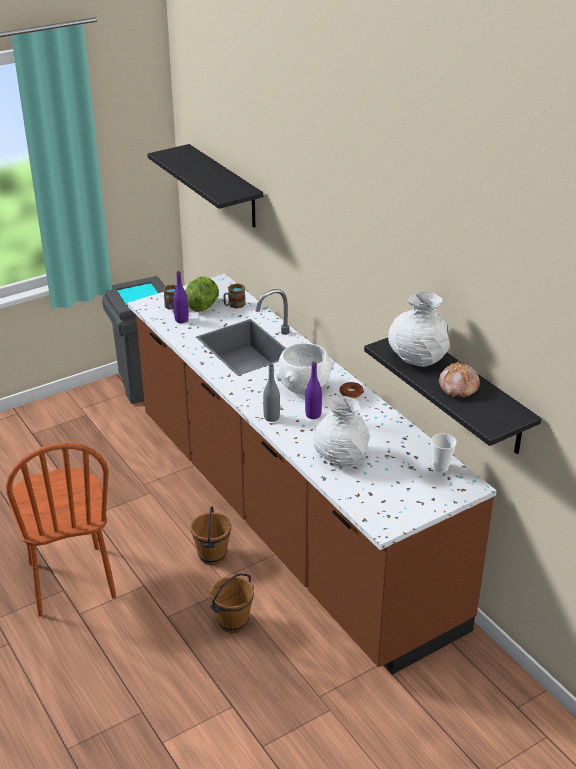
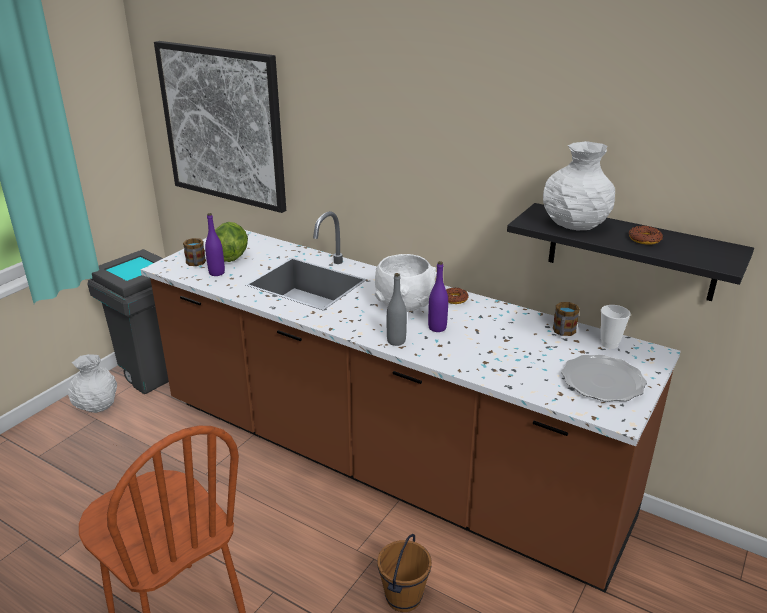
camera: 25 degrees left, 5 degrees down
(212, 555) = (330, 528): brown bucket -> none
(225, 186) = (223, 126): black shelf -> picture
(234, 305) = (264, 249): mug -> mug (563, 332)
(340, 457) = (504, 361): white vase -> white vase (96, 405)
(401, 495) = (602, 381): none -> plate
(457, 387) = (644, 239): bread -> donut

